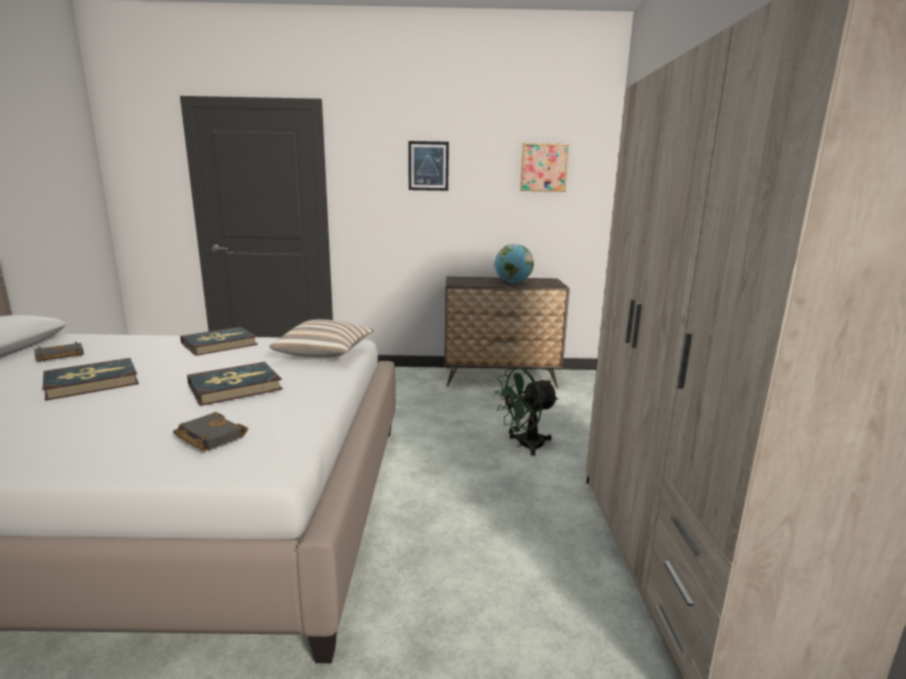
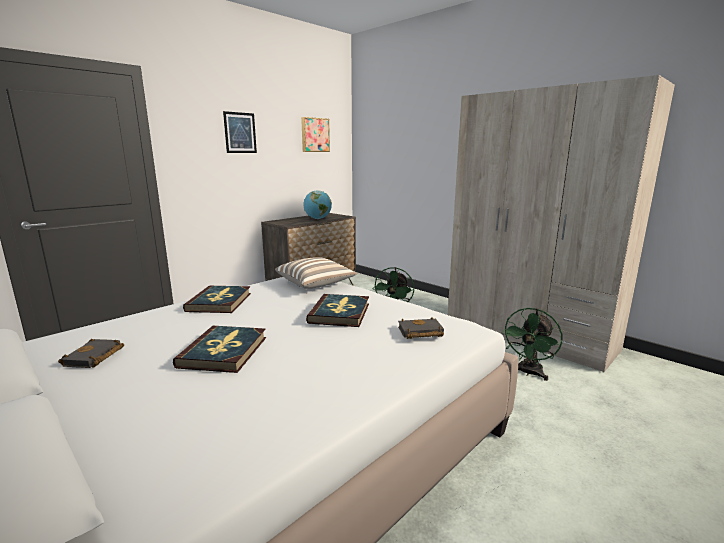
camera: 45 degrees left, 0 degrees up
(545, 623) = (528, 373): none -> green fan

